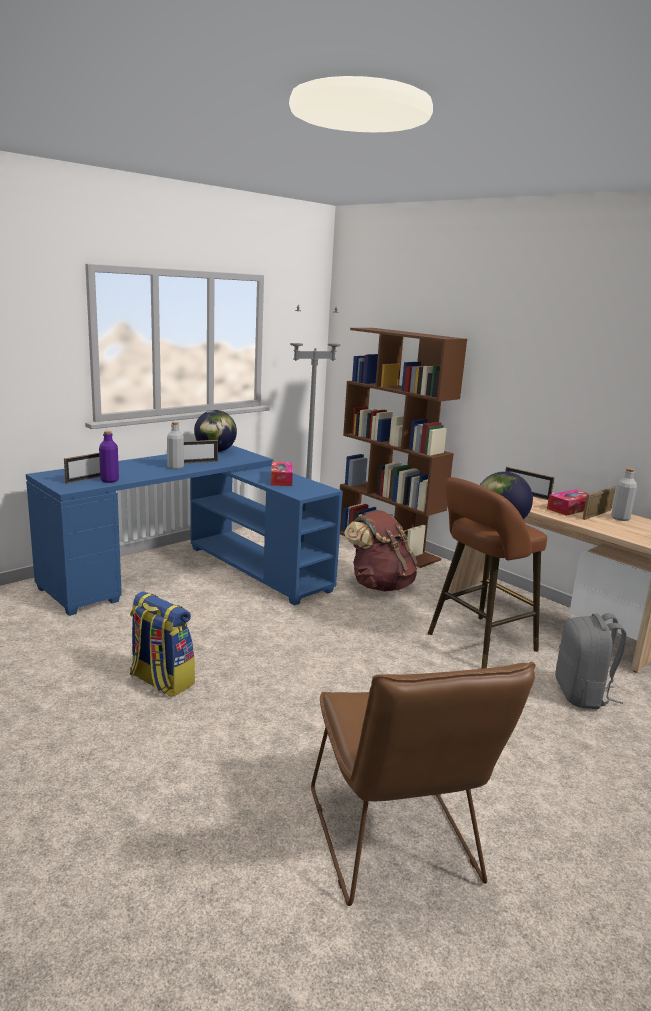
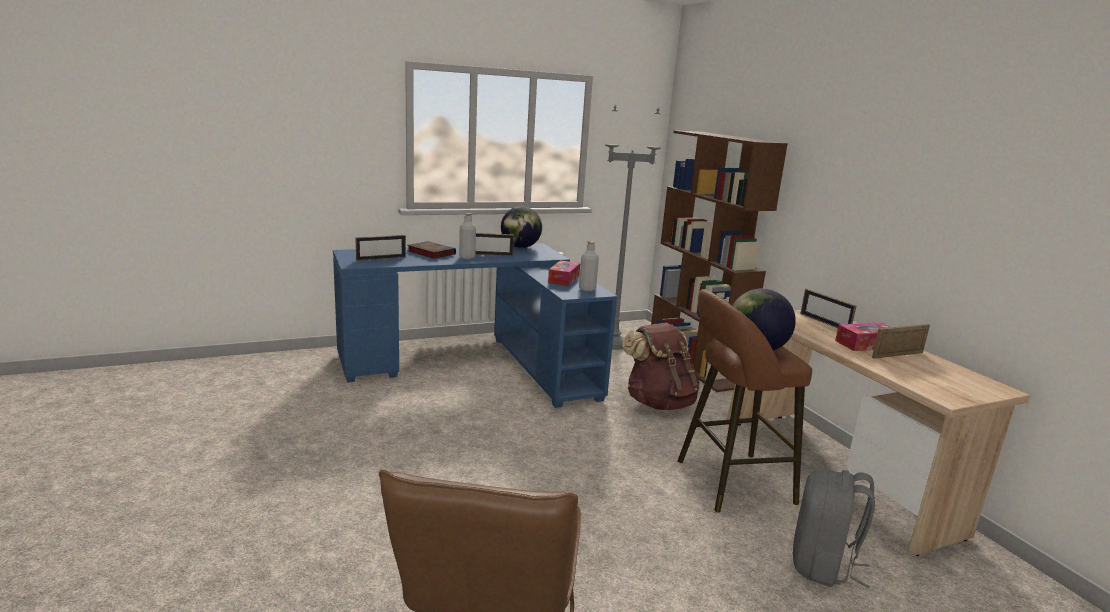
camera: 20 degrees right, 0 degrees up
(109, 480) = (396, 262): purple bottle -> none
(133, 466) = (430, 253): none -> book
(161, 681) = (381, 454): backpack -> none
(620, 518) = (926, 363): grey bottle -> grey bottle (587, 289)

